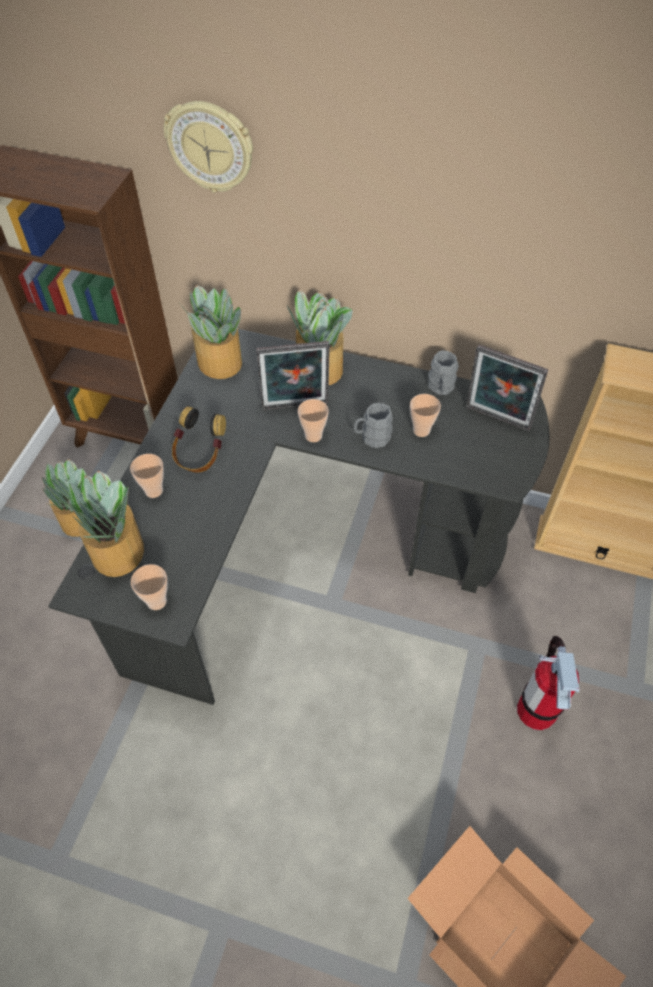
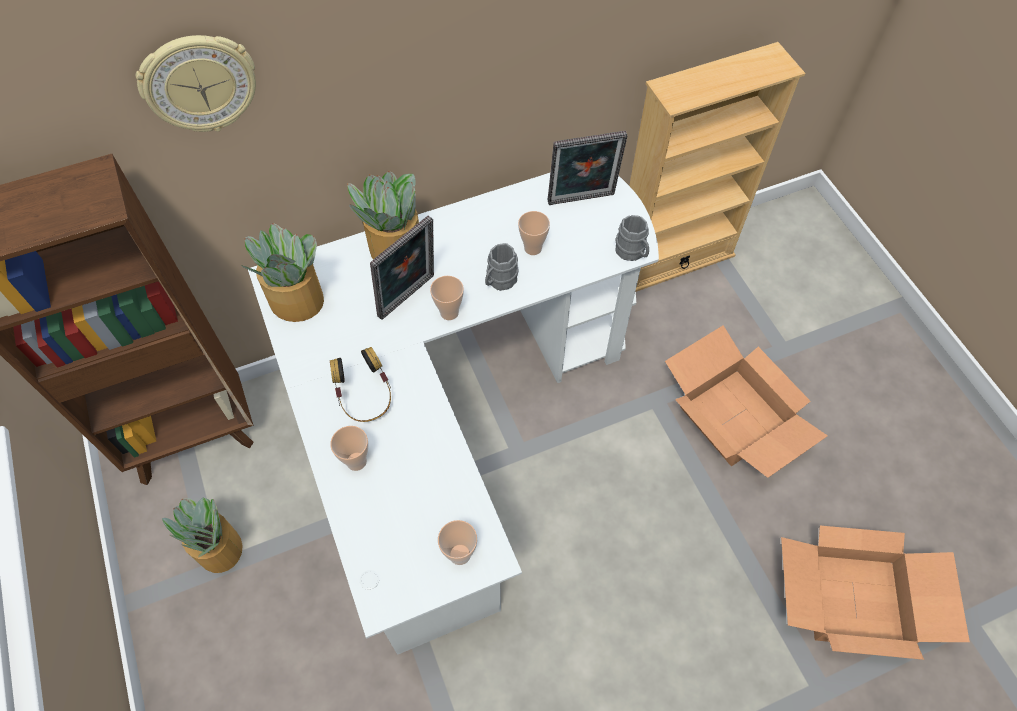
camera: 40 degrees left, 5 degrees up
(117, 553) = (381, 541): potted plant -> none
(303, 548) = (453, 423): black desk -> white desk
(440, 388) = (513, 201): grey mug -> grey mug (632, 252)
(536, 710) = (736, 417): fire extinguisher -> cardboard box

